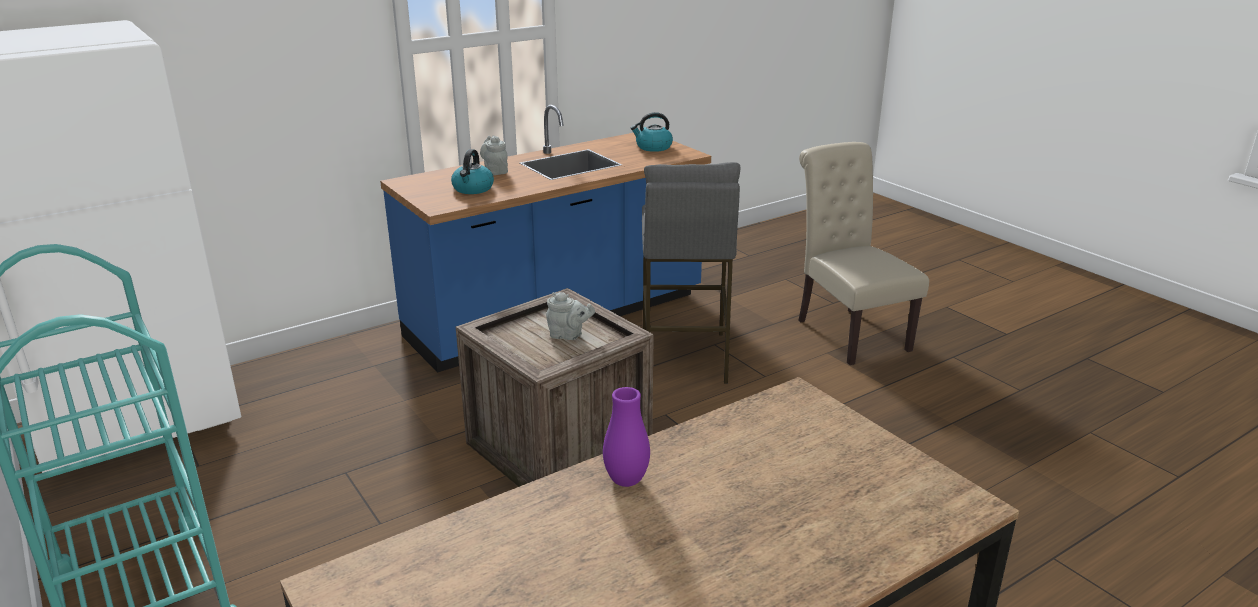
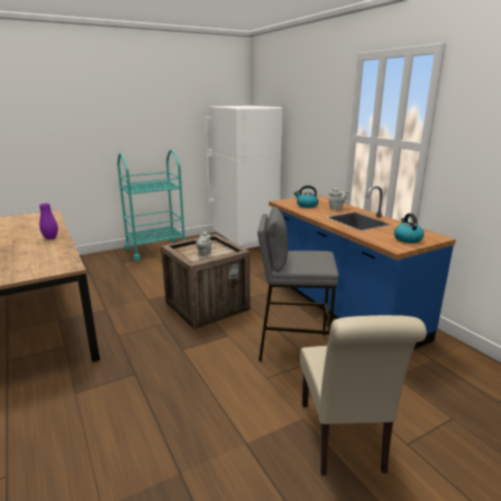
camera: 95 degrees right, 5 degrees down
(847, 332) = (343, 440): beige chair -> beige chair turned 105 degrees clockwise

